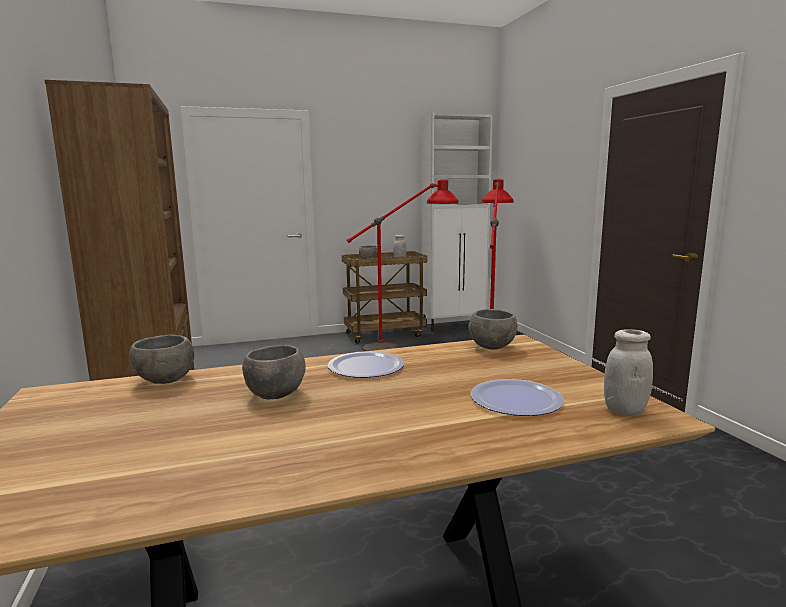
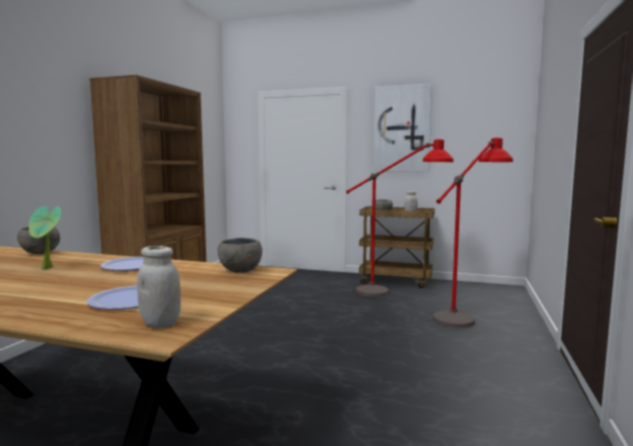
camera: 35 degrees right, 5 degrees down
(275, 395) = (47, 268): grey bowl -> potted plant
(375, 164) = (402, 128): none -> picture
(454, 326) = (471, 285): white cabinet -> none

